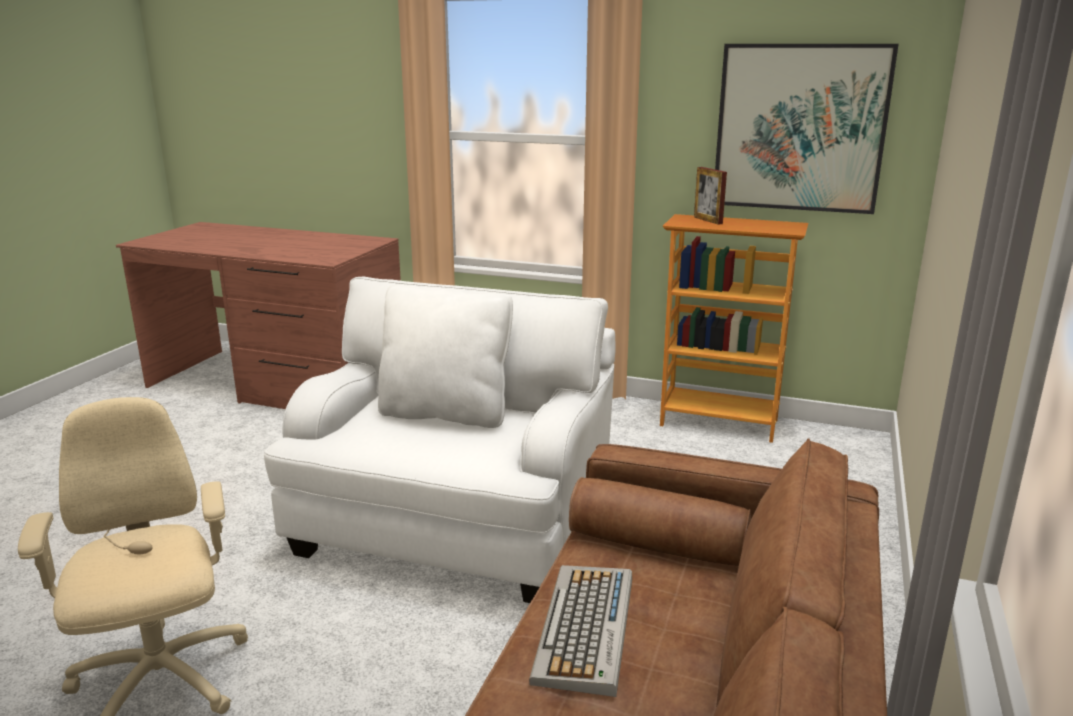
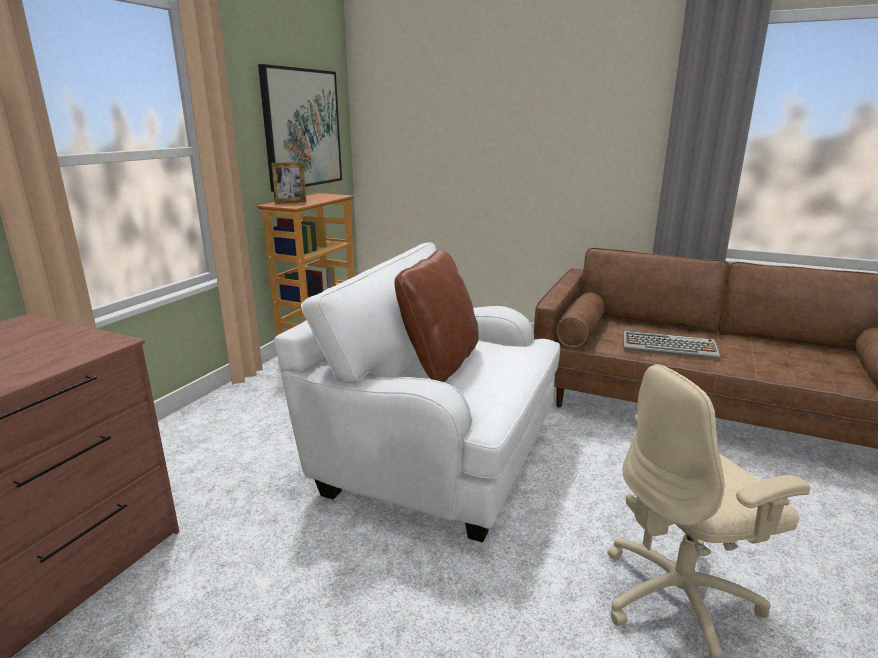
camera: 85 degrees left, 0 degrees up
(446, 413) = (440, 363): white pillow -> brown pillow

